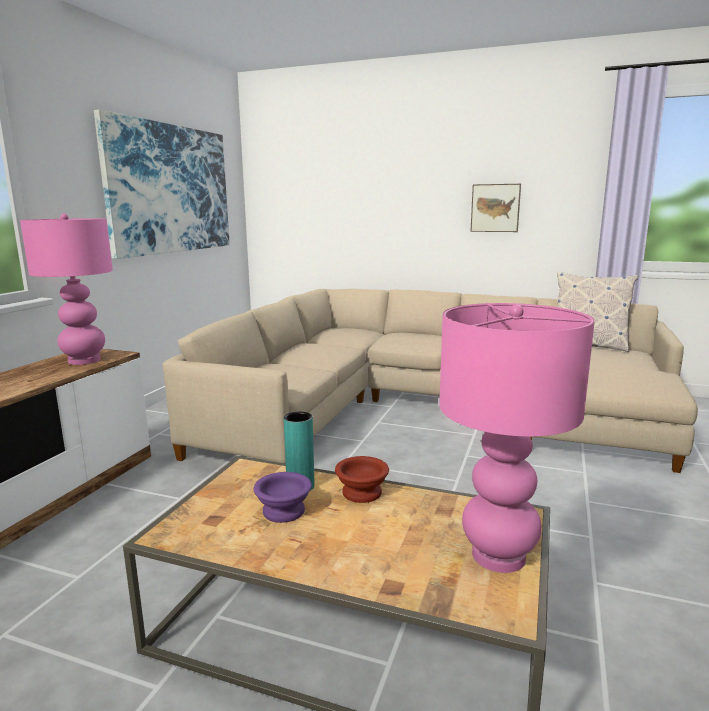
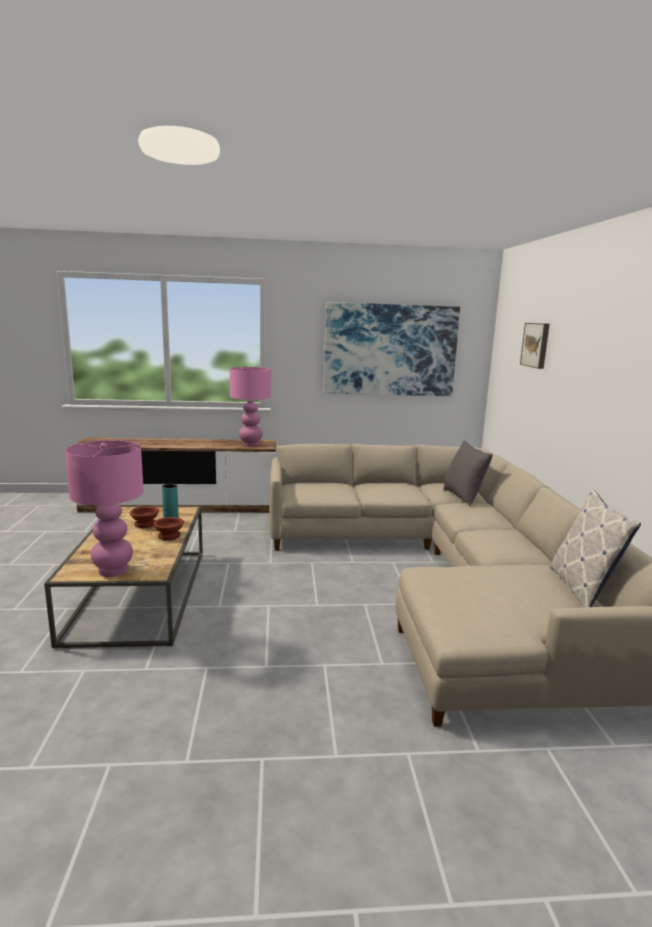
camera: 65 degrees right, 0 degrees up
(284, 512) = (144, 524): purple bowl -> brown bowl
(372, 334) = (463, 497): none -> grey pillow
(495, 208) = (618, 400): picture -> picture (536, 345)

